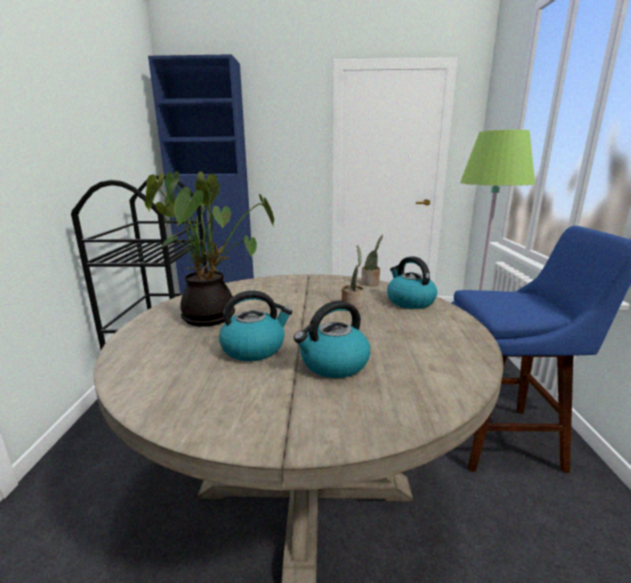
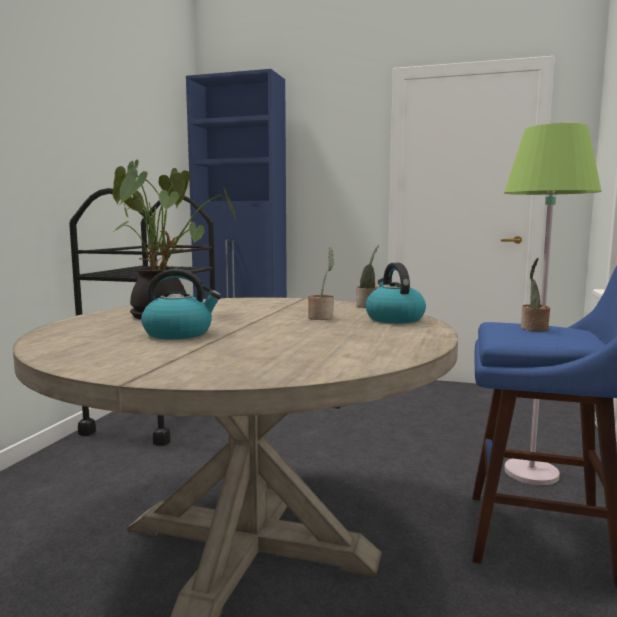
camera: 15 degrees right, 10 degrees down
(333, 364) = (244, 346): kettle -> none
(508, 300) = (534, 329): none -> potted plant

